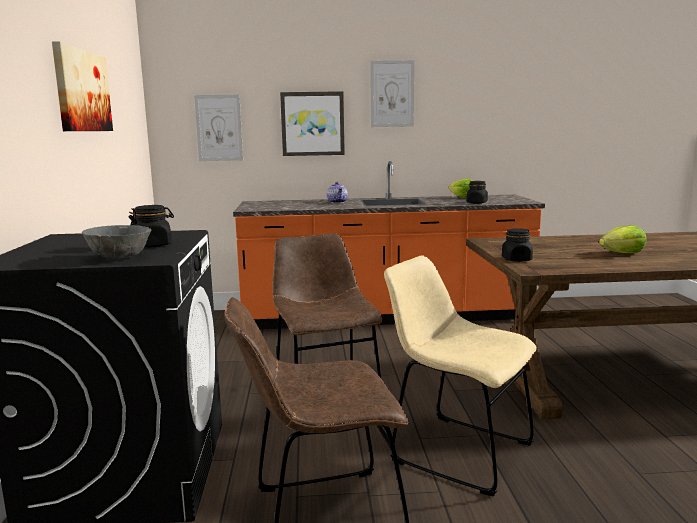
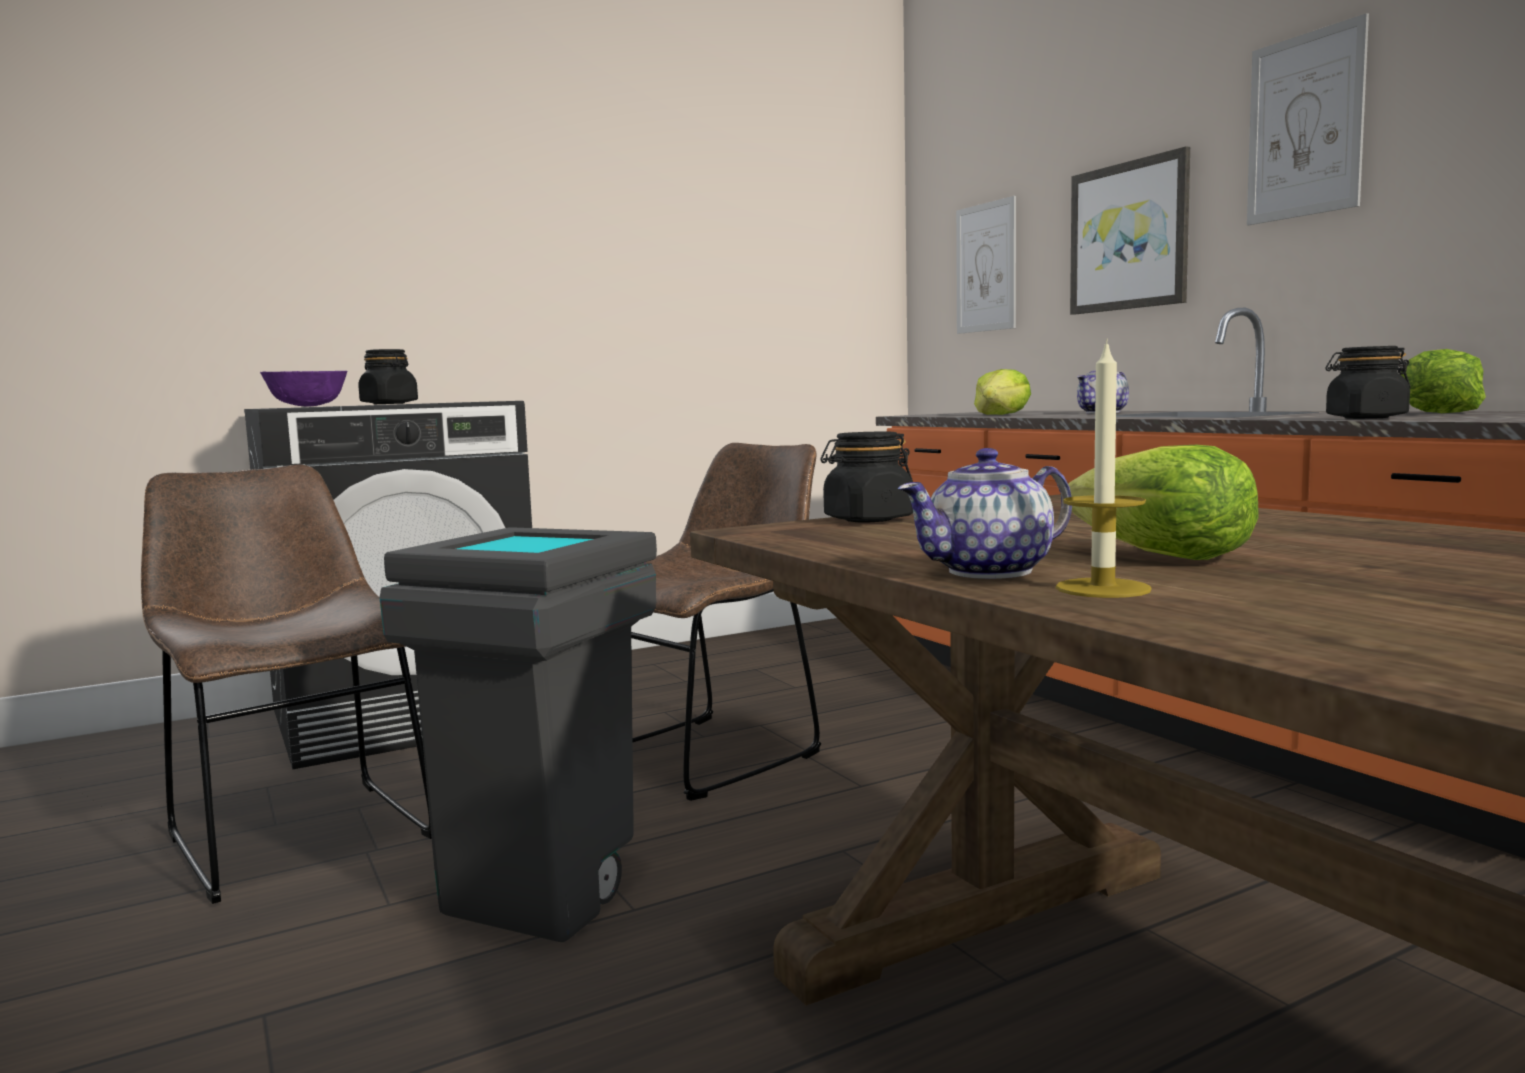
camera: 65 degrees right, 5 degrees down
(82, 91) = (630, 220): picture -> none
(120, 257) = (308, 406): grey bowl -> purple bowl
(305, 207) = (1000, 415): none -> lettuce
(455, 450) = (549, 894): beige chair -> grey trash can
(639, 265) = (989, 572): none -> teapot
(668, 262) = (1103, 588): none -> candle

